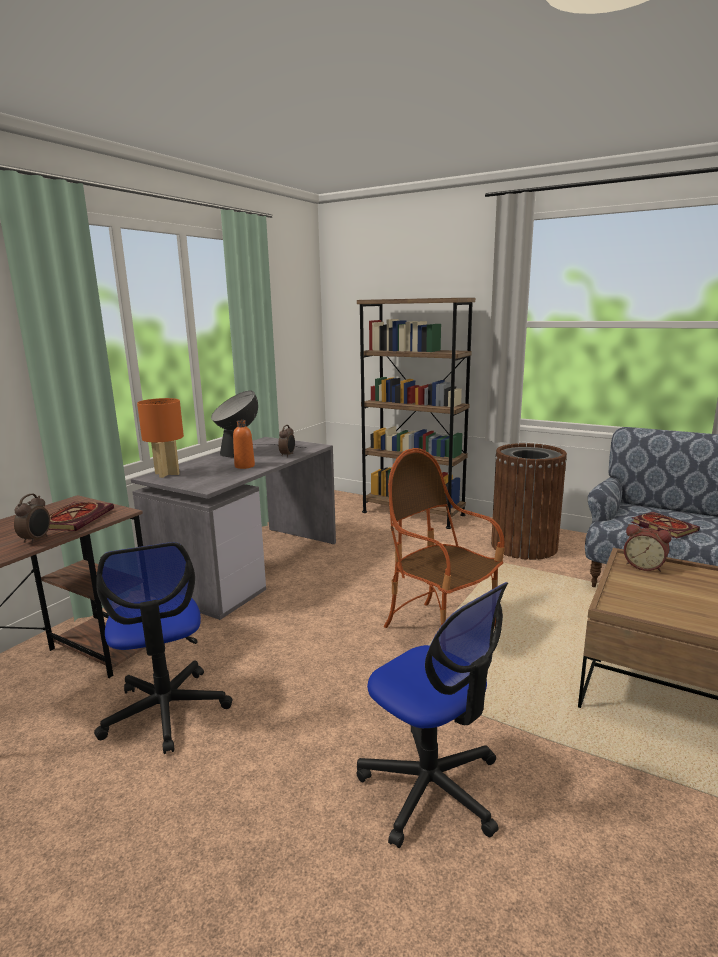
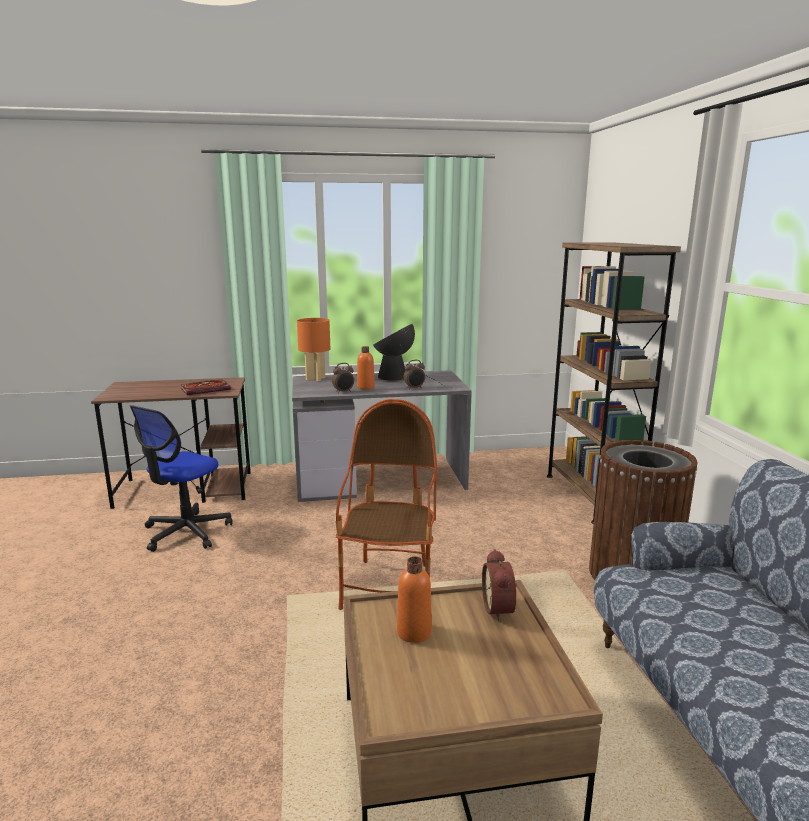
camera: 50 degrees right, 0 degrees up
(37, 540) = (167, 394): alarm clock -> alarm clock (343, 392)
(431, 787) = (183, 655): office chair -> none
(657, 601) = (414, 632): none -> orange bottle
(662, 527) = (682, 607): book -> none

